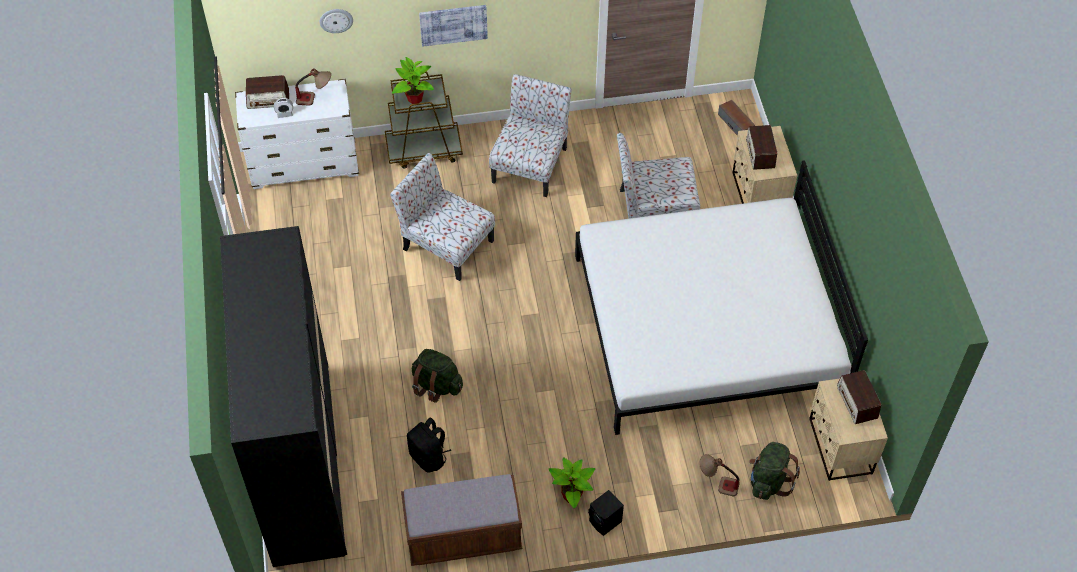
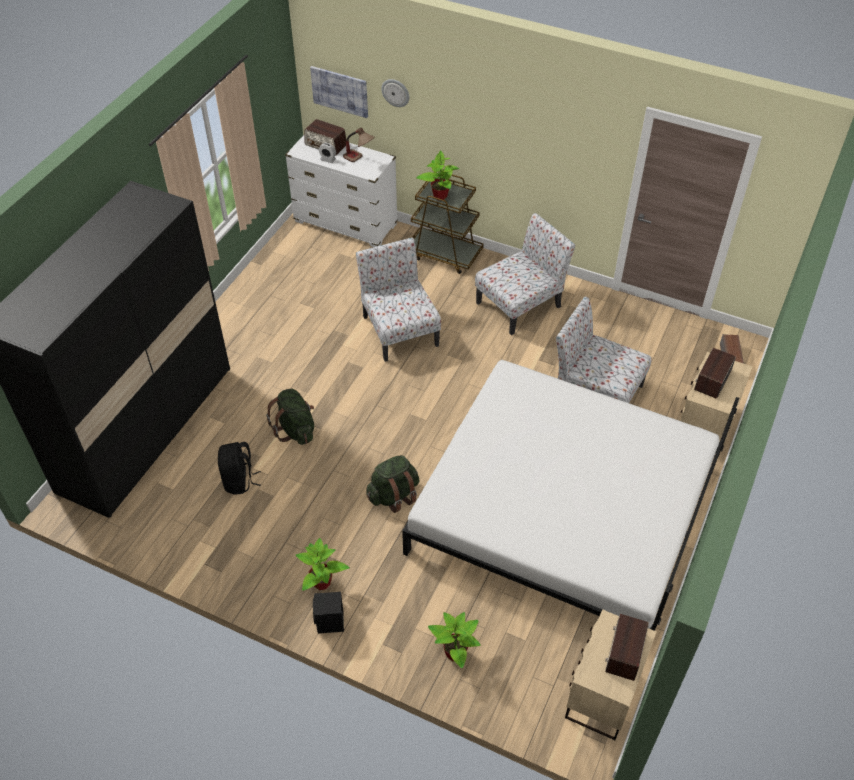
camera: 35 degrees right, 5 degrees down
(453, 24) = (495, 140): picture -> picture (340, 91)
(463, 537) = (207, 560): brown bench -> none
(717, 484) = (455, 653): table lamp -> potted plant
(768, 481) = (506, 681): green backpack -> green backpack (393, 495)

